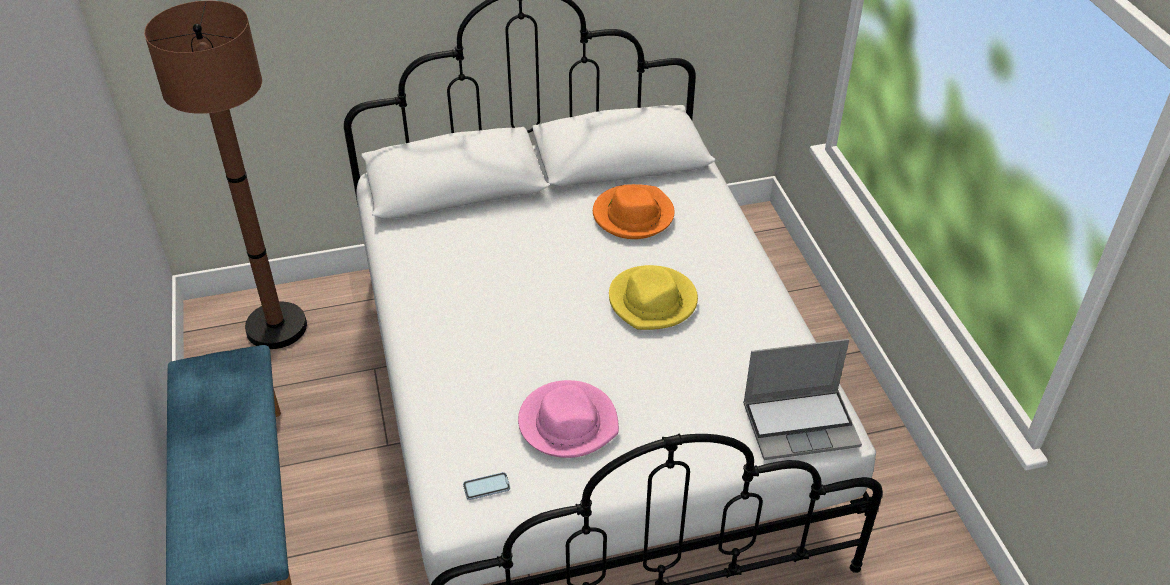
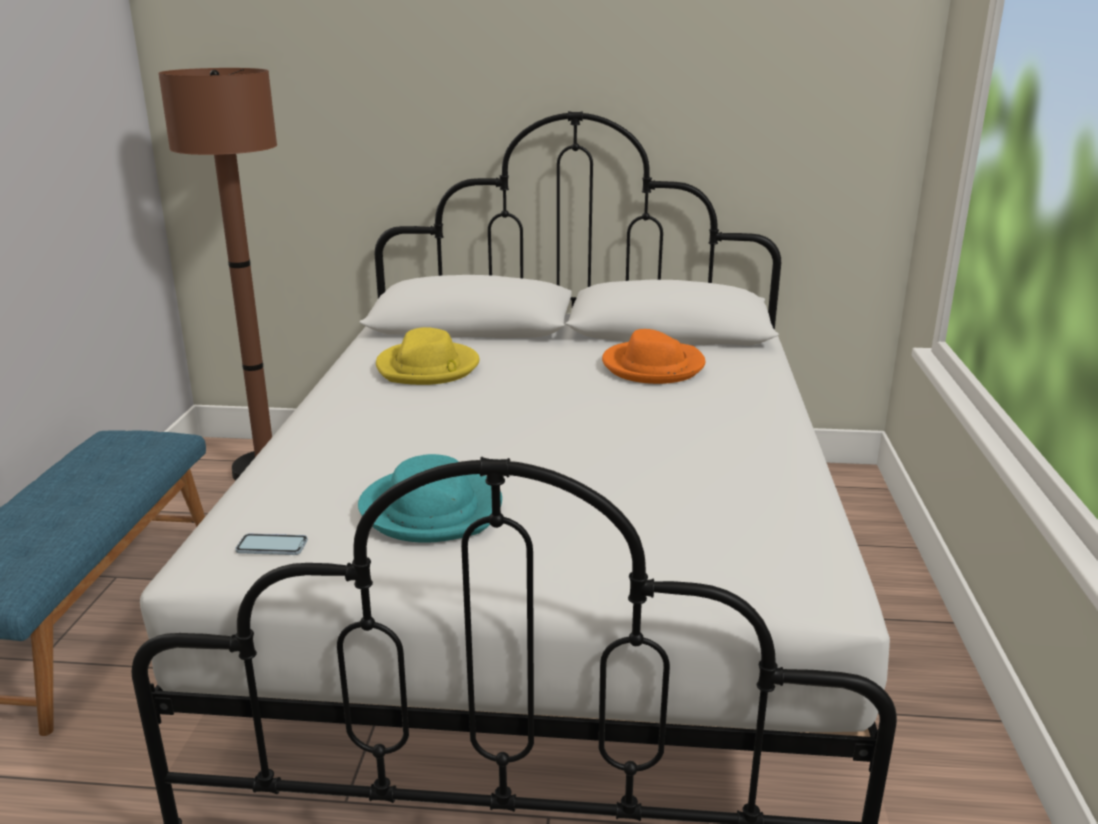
camera: 20 degrees right, 20 degrees down
(568, 422) = (432, 510): pink hat -> turquoise hat
(653, 301) = (629, 430): yellow hat -> yellow hat (428, 368)
(801, 424) = (771, 575): laptop -> none

